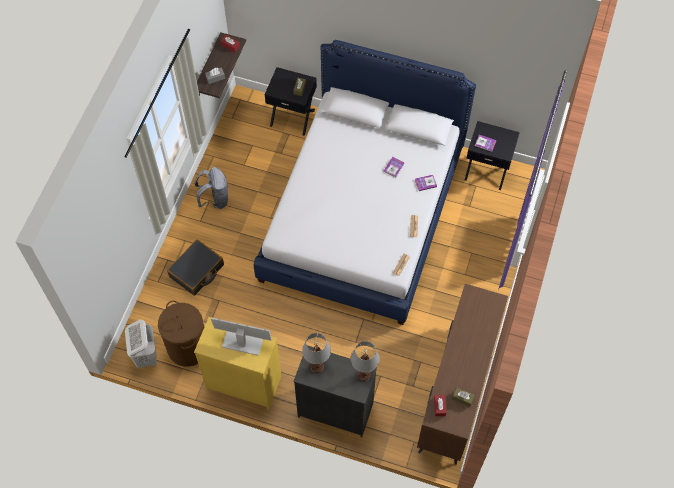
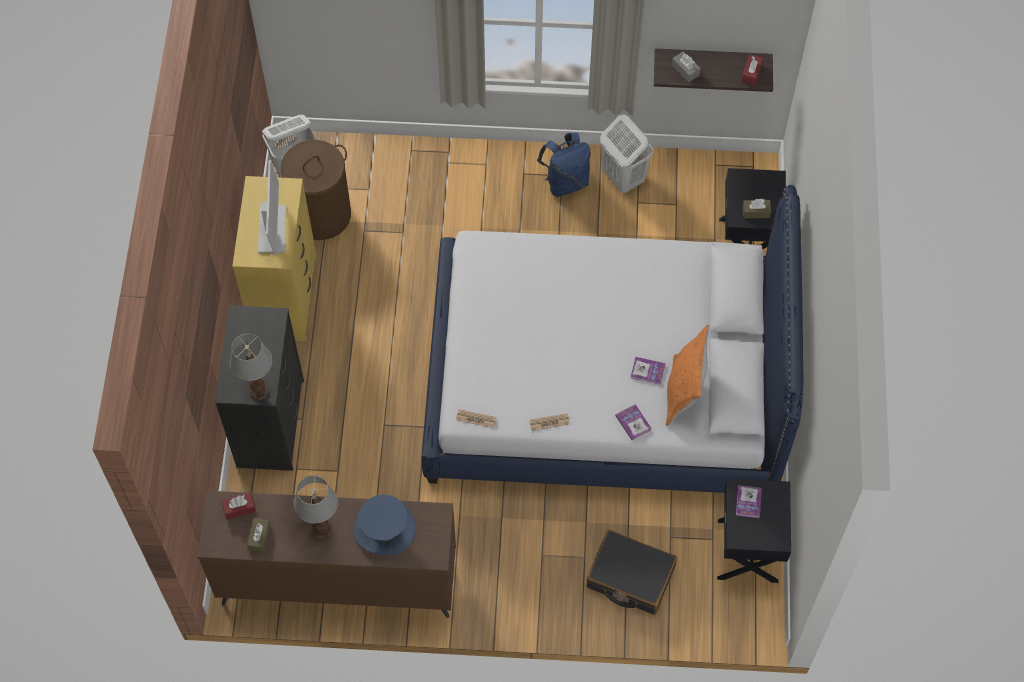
camera: 75 degrees right, 0 degrees up
(197, 271) = (441, 192): black suitcase -> black suitcase (630, 577)
(215, 199) = (565, 182): grey backpack -> blue backpack
(223, 168) = (622, 177): none -> white laundry basket
(317, 367) = (257, 329): table lamp -> table lamp (321, 529)
(412, 153) = (684, 392): none -> orange pillow
(473, 324) = (384, 528): none -> blue hat

